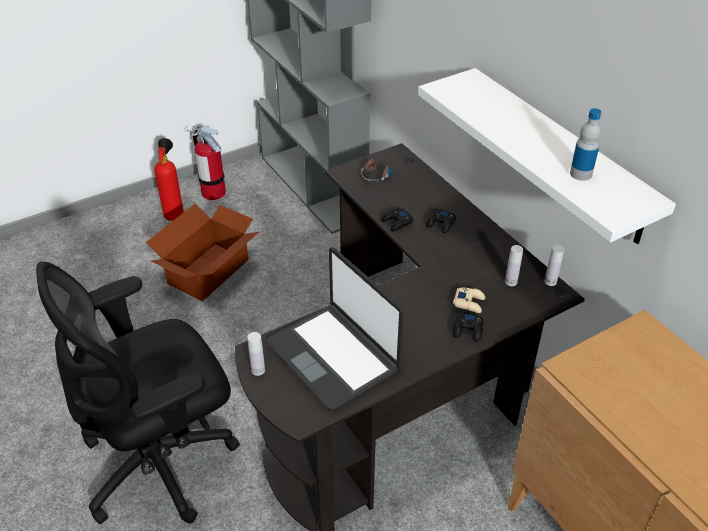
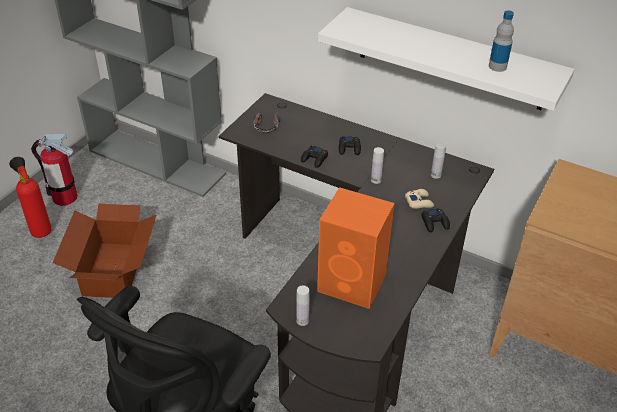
camera: 30 degrees left, 0 degrees up
(334, 356) = (353, 283): laptop -> orange speaker
(550, 281) = (462, 164): white bottle -> white bottle (376, 180)

